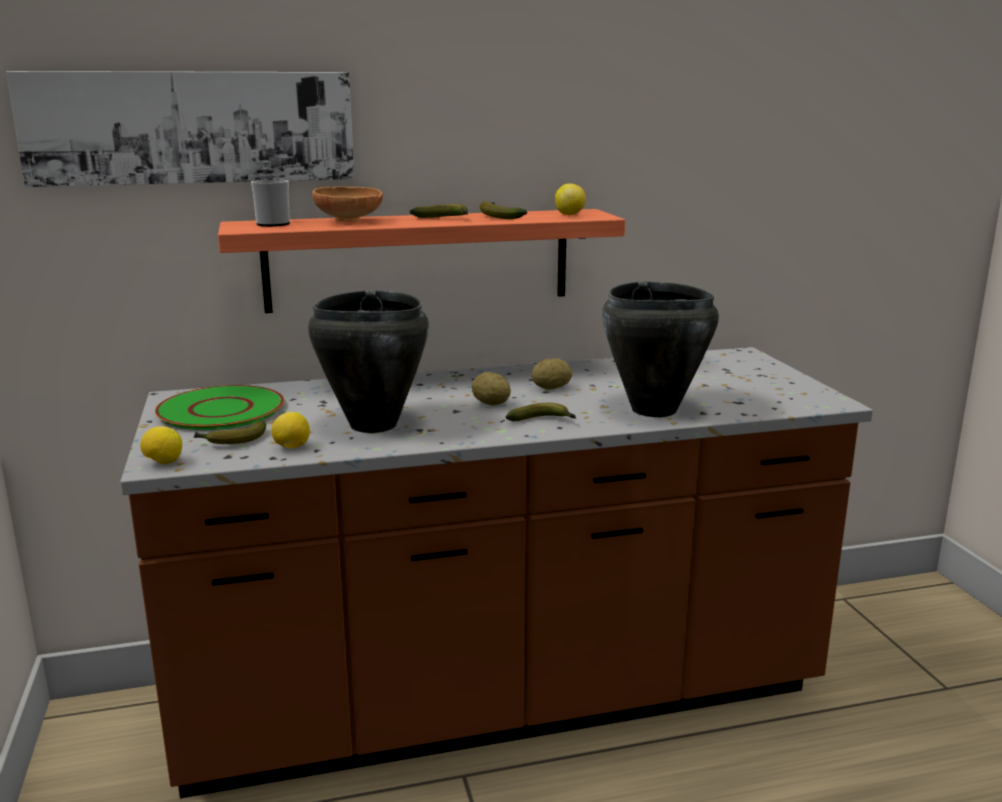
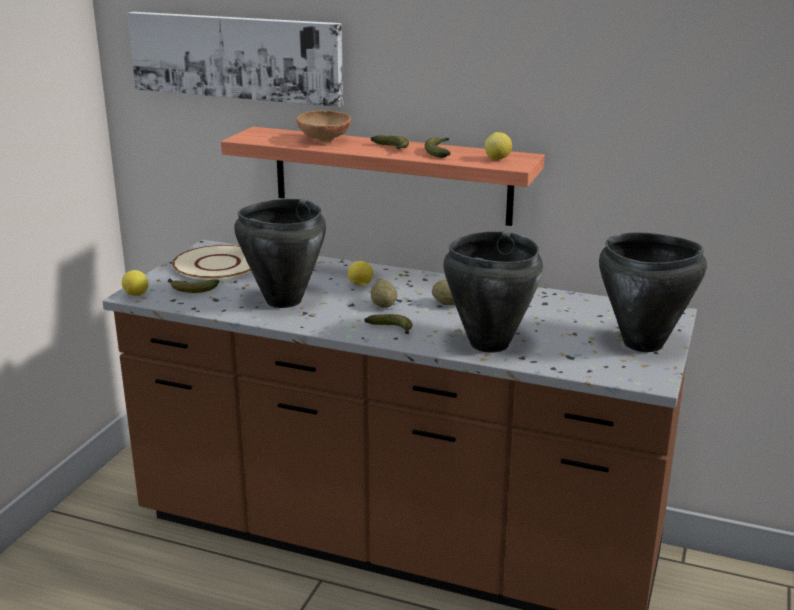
camera: 35 degrees right, 5 degrees up
(221, 410) = (217, 265): green plate -> beige plate
(274, 223) = (274, 135): mug -> none
(292, 447) = (213, 304): lemon -> lemon (360, 285)
(771, 379) = (643, 344): none -> black cooking pot

